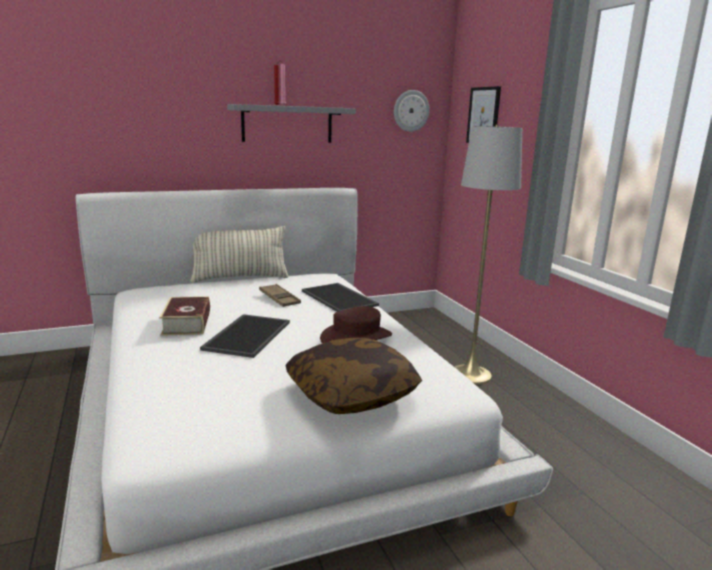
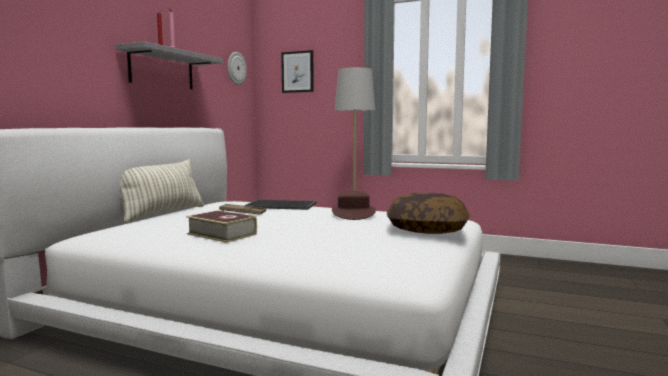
camera: 45 degrees left, 10 degrees down
(246, 335) = (288, 228): tray -> none

